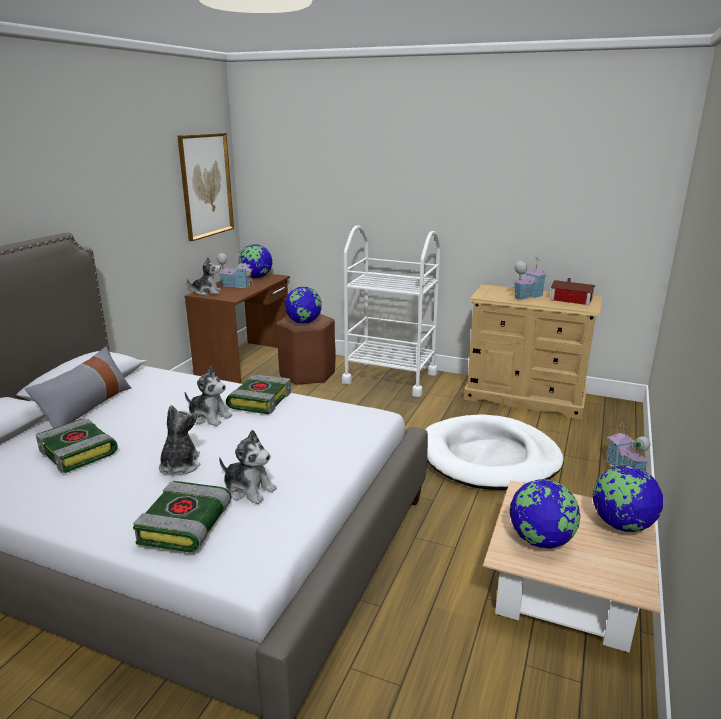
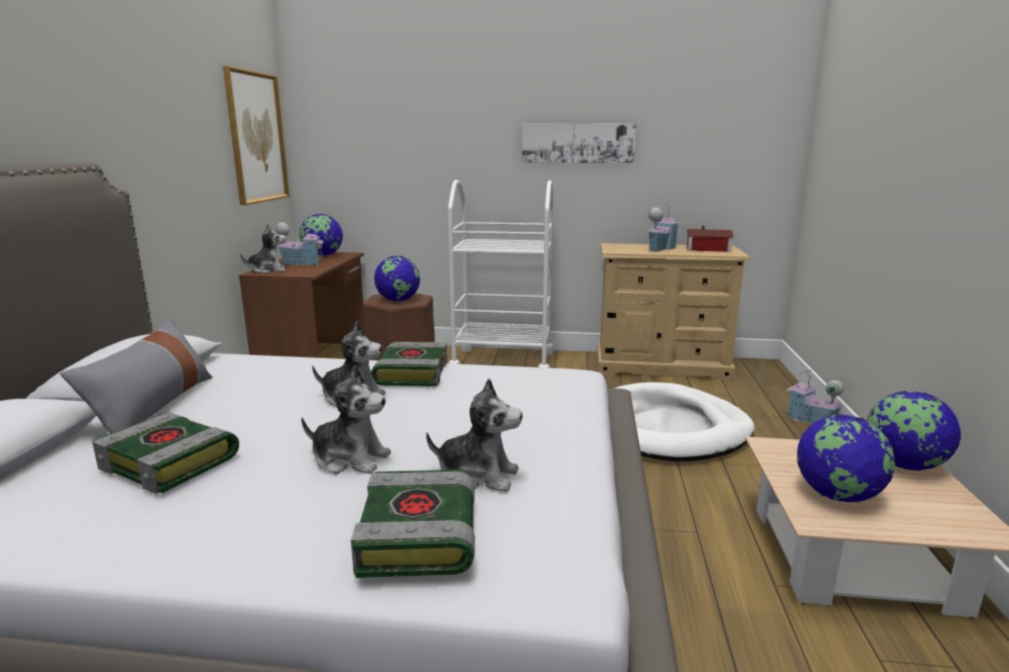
camera: 15 degrees left, 5 degrees down
(180, 465) = (350, 459): plush toy -> plush toy turned 120 degrees clockwise
(466, 196) = (578, 143): none -> picture

